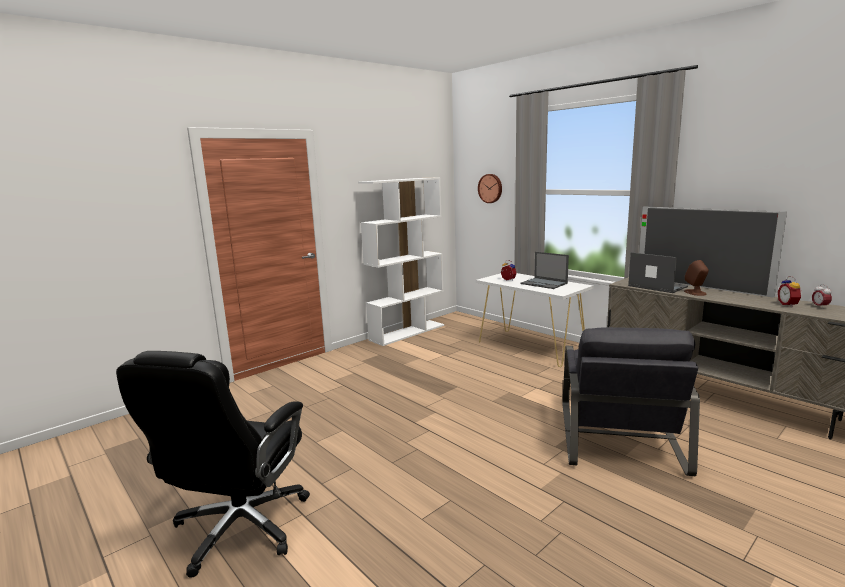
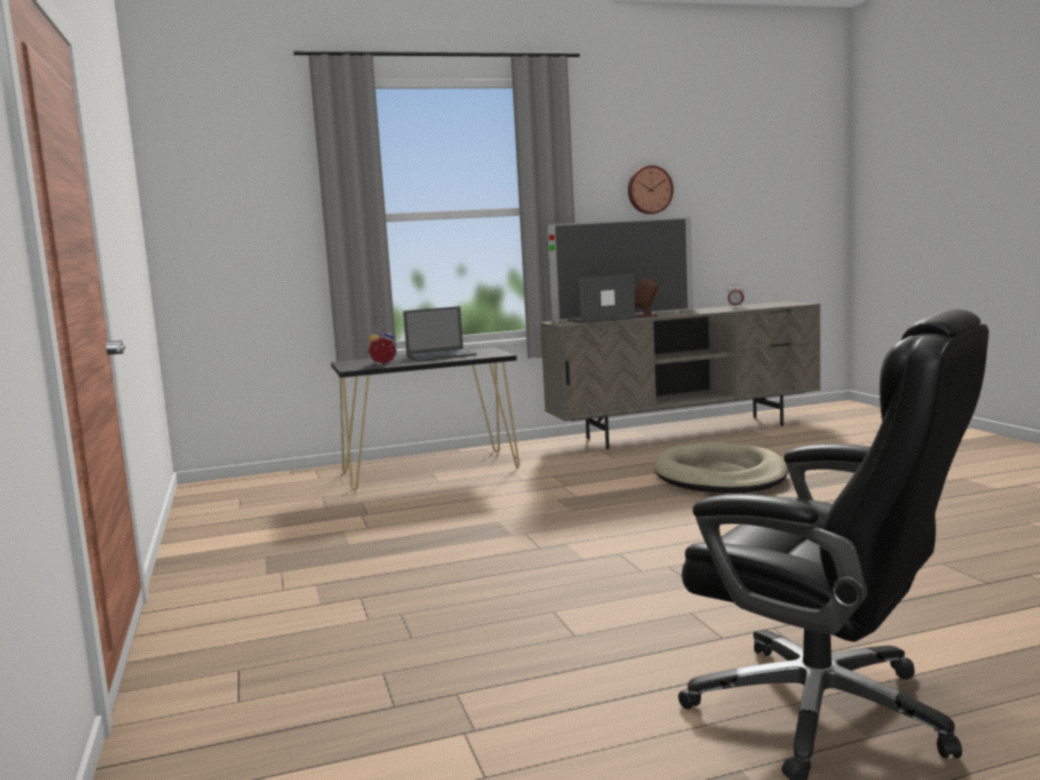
camera: 65 degrees left, 5 degrees down
(407, 332) = (200, 526): white bookcase -> none
(490, 188) = (248, 219): wall clock -> wall clock (649, 190)
(531, 347) = (431, 469): white console table -> black console table
(618, 435) = (720, 476): grey armchair -> beige dog bed
(789, 305) = (720, 309): alarm clock -> none

